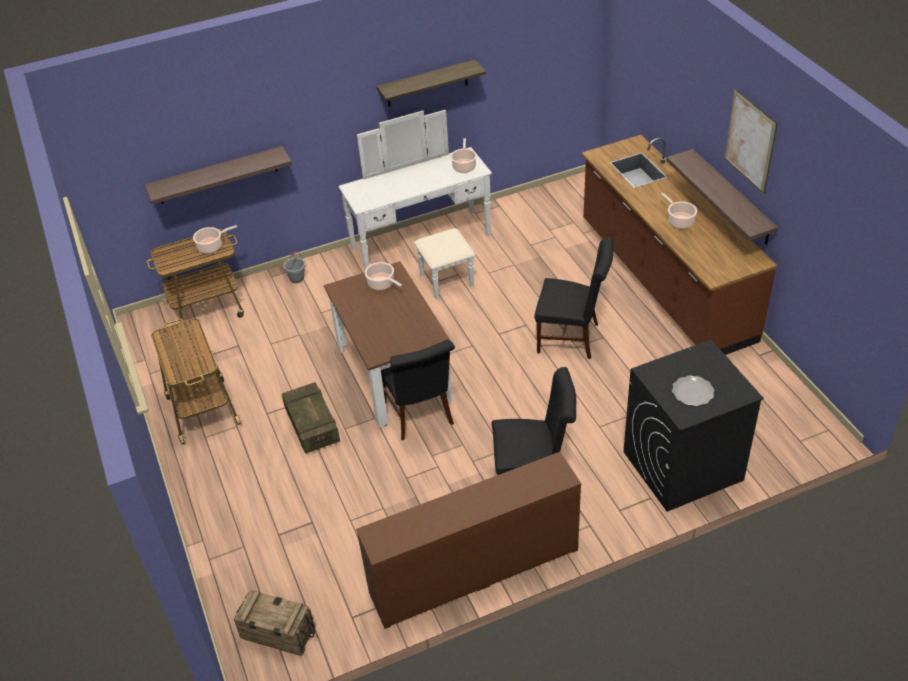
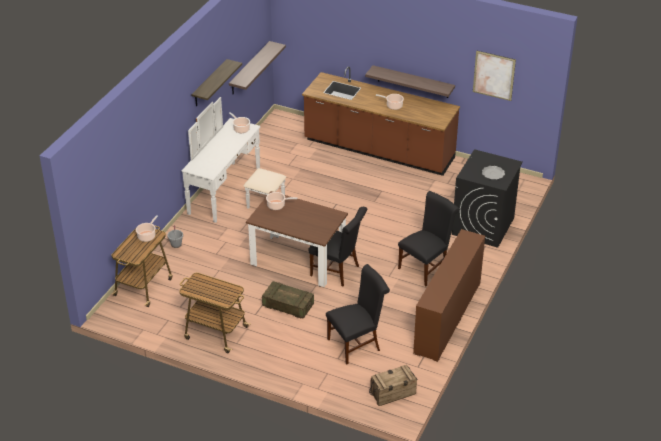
camera: 45 degrees left, 5 degrees down
(217, 175) = (131, 188): shelf -> shelf (249, 68)
(572, 338) = (367, 198): black chair -> black chair (357, 344)
(750, 141) = (423, 45): picture -> picture (494, 75)

